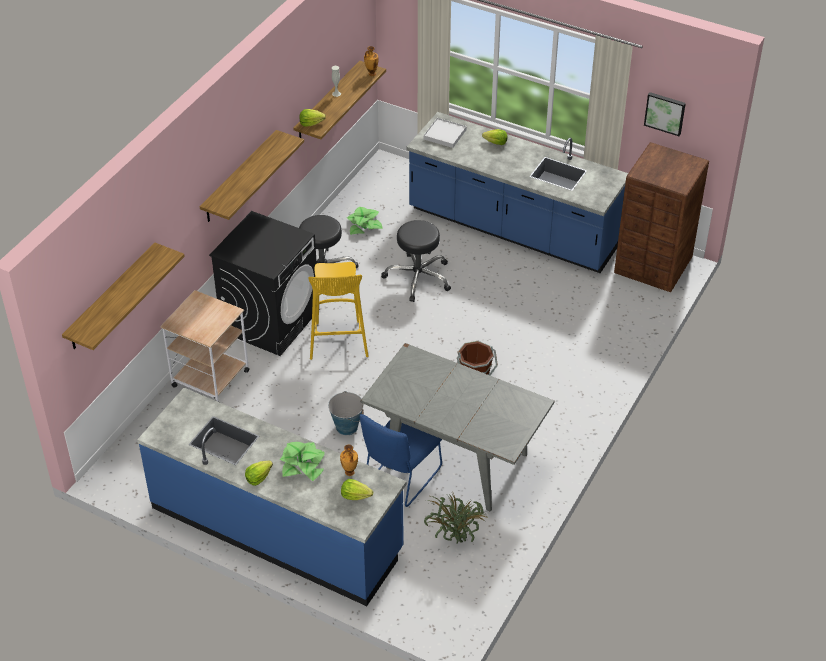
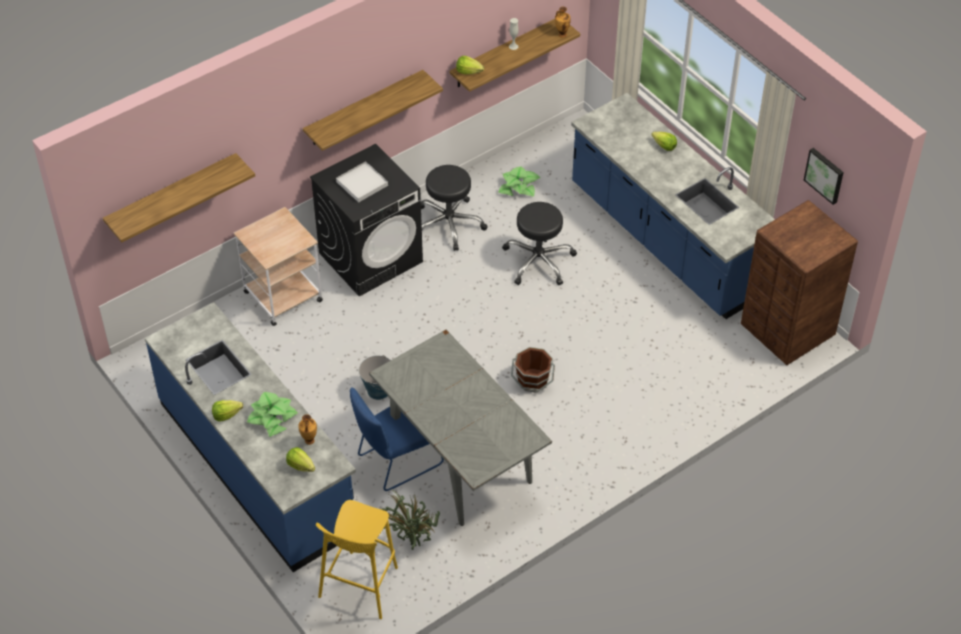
camera: 25 degrees right, 5 degrees up
(338, 341) = (421, 301): yellow stool -> yellow stool (360, 585)
(444, 134) = (618, 120): white tray -> white tray (362, 183)

